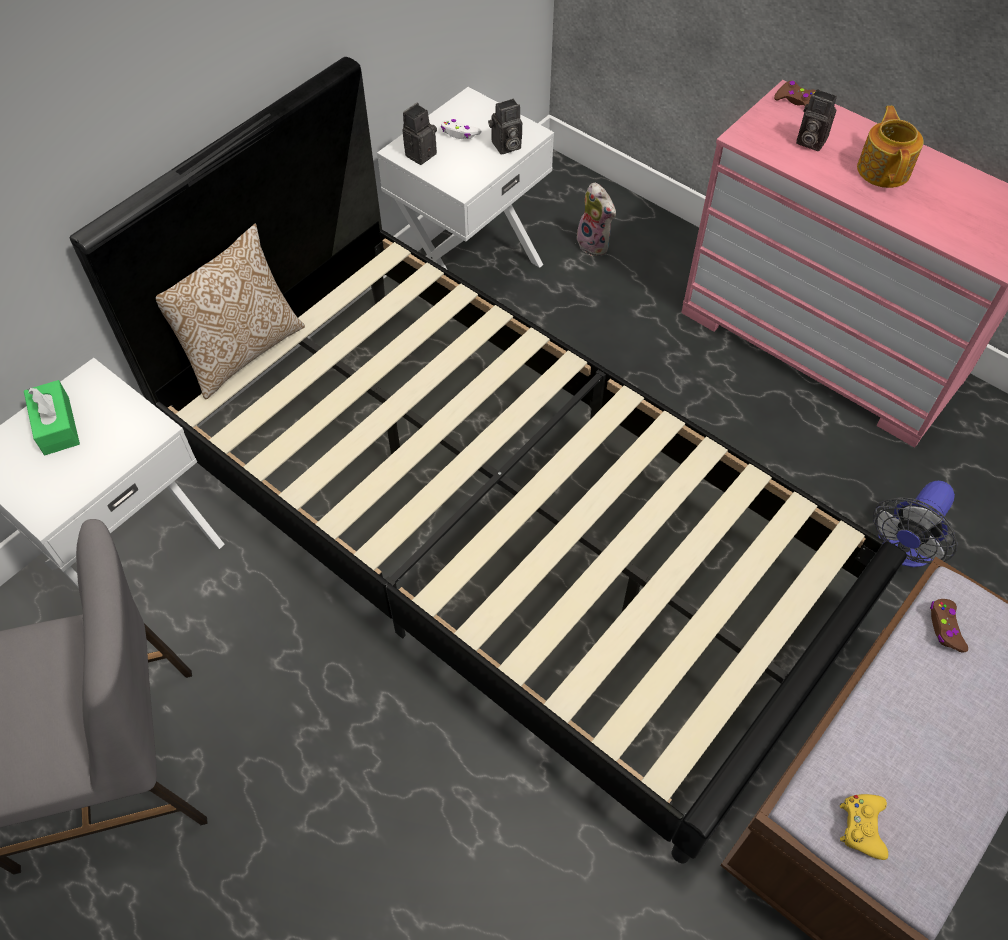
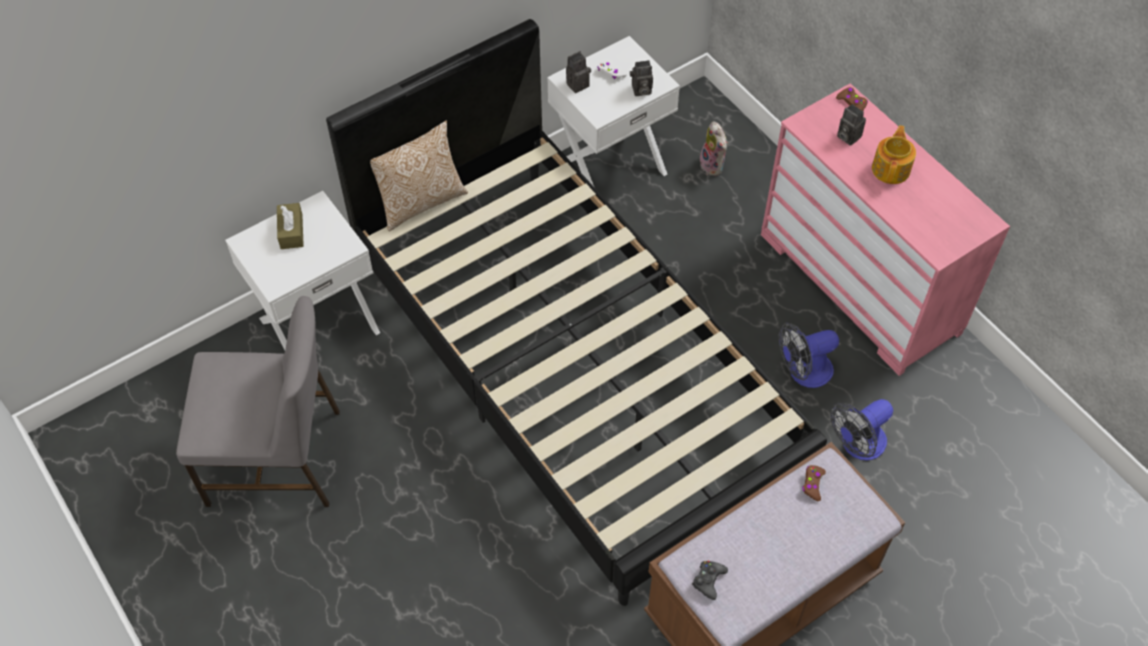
camera: 15 degrees right, 0 degrees up
(56, 426) = (291, 231): green tissue box -> brown tissue box
(798, 470) = (803, 372): none -> fan
(862, 827) = (708, 580): yellow game controller -> black game controller

